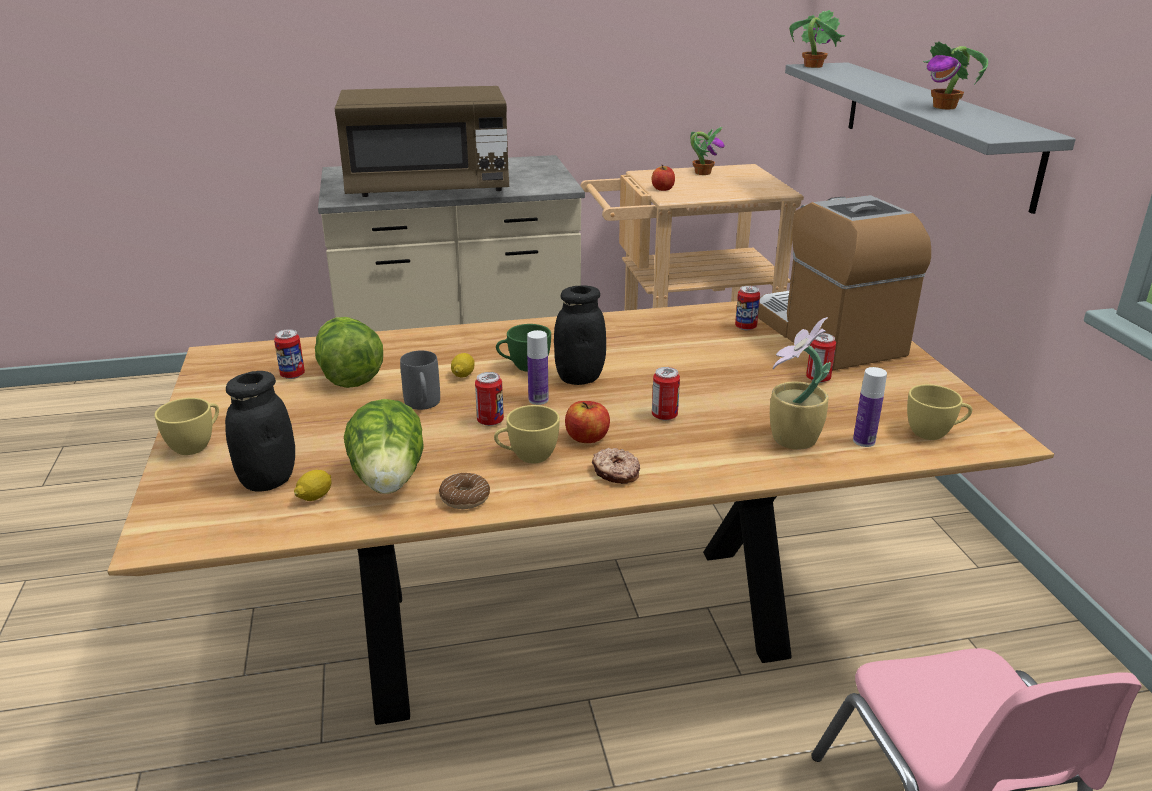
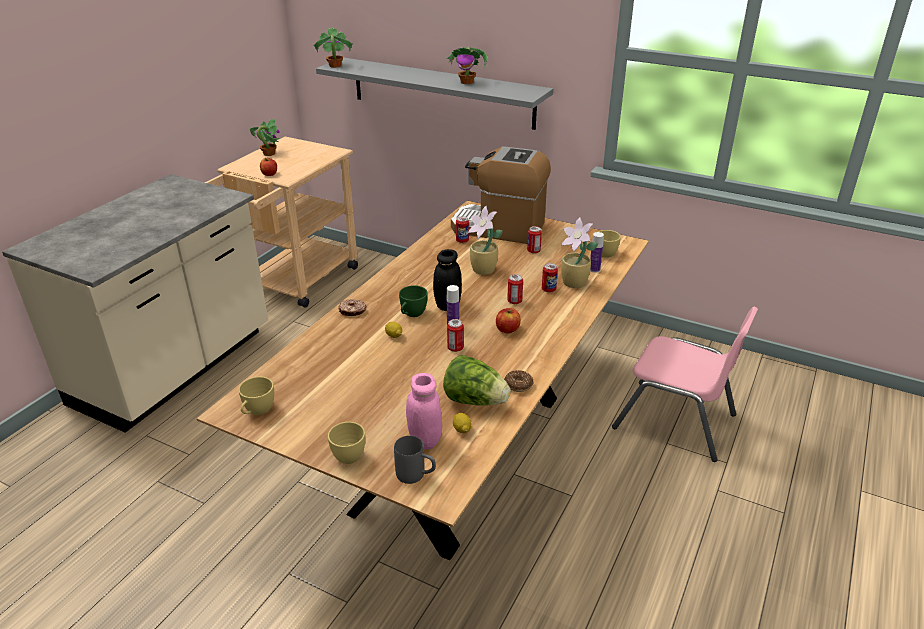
camera: 50 degrees left, 5 degrees up
(268, 480) = (425, 440): black jar -> pink jar
(292, 375) = (306, 390): can -> can (548, 290)
(348, 375) = (337, 371): lettuce -> none
(423, 405) = (410, 361): grey mug -> grey mug (416, 475)
(428, 188) = (142, 234): brown microwave -> none
(527, 457) = (503, 352): yellow cup -> yellow cup (257, 411)
(615, 473) = (546, 336): donut -> donut (352, 311)
(701, 367) = (483, 270): none -> potted plant

